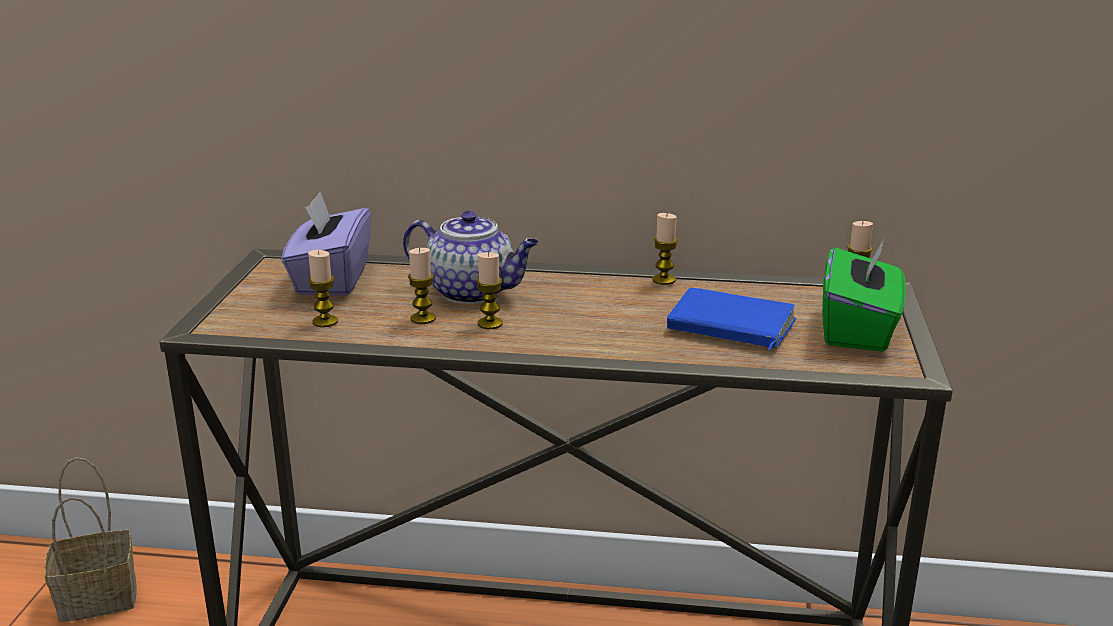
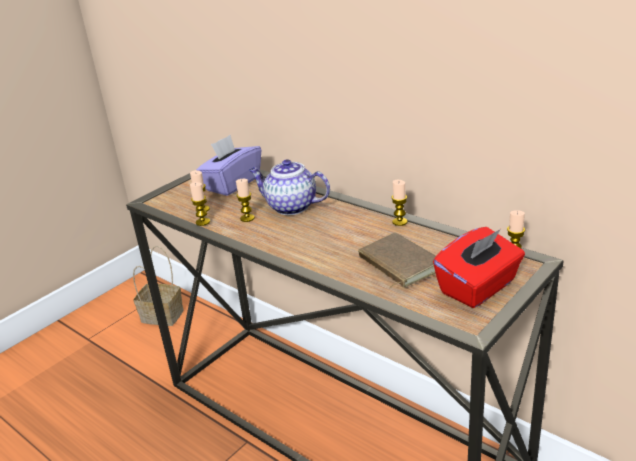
camera: 35 degrees right, 5 degrees up
(473, 292) = (290, 207): teapot -> teapot turned 150 degrees clockwise
(490, 324) = (275, 229): candle -> candle (203, 222)
(729, 327) = (397, 264): blue book -> brown book
(858, 330) = (478, 287): green tissue box -> red tissue box

